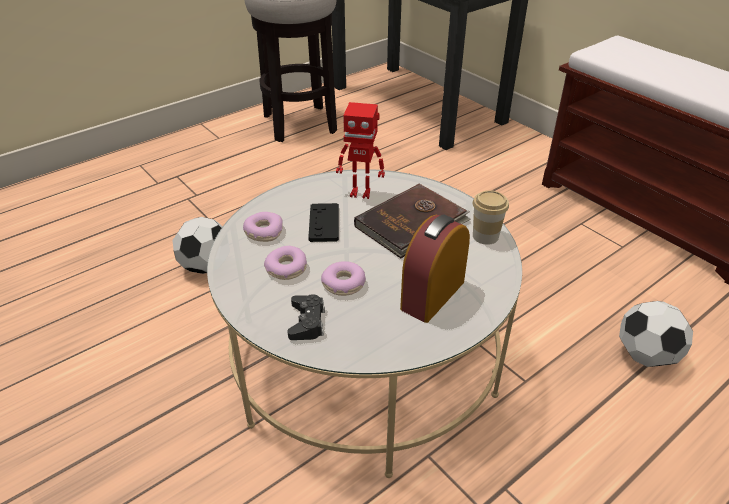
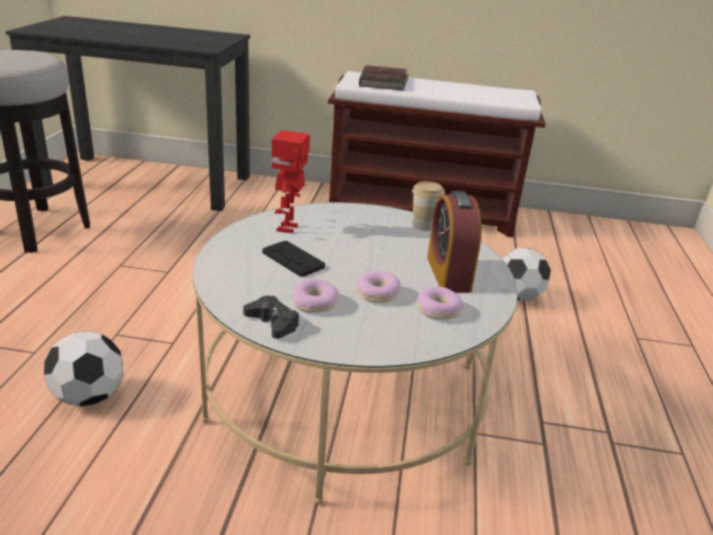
camera: 45 degrees left, 10 degrees down
(263, 232) = (249, 285): donut -> donut (438, 310)
(307, 322) = (392, 331): black game controller -> black game controller (273, 323)
(361, 193) = (288, 228): toy robot -> toy robot turned 135 degrees clockwise
(412, 224) = (363, 235): brown book -> brown book (384, 81)

